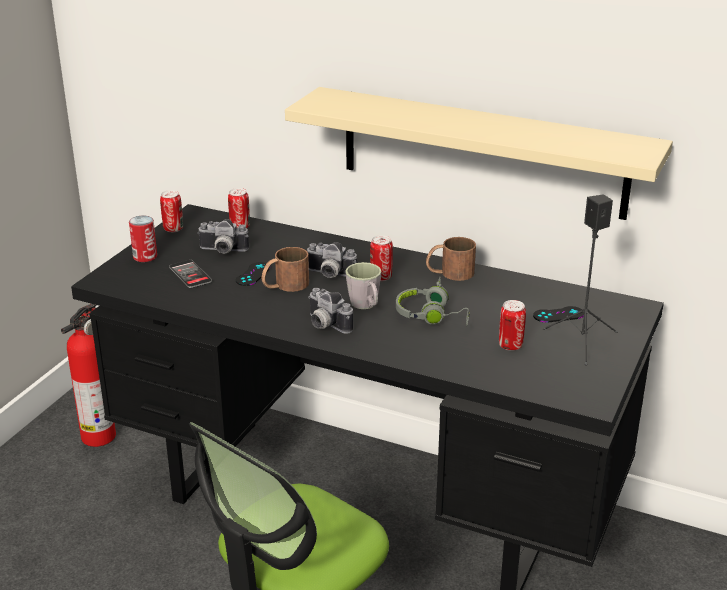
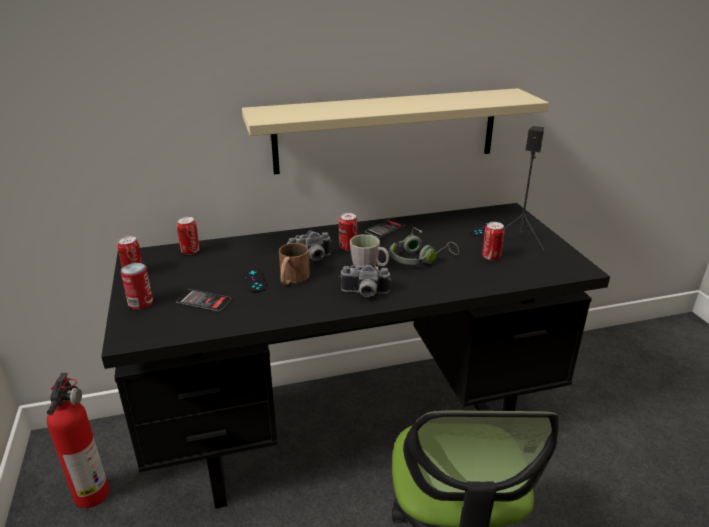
camera: 40 degrees left, 0 degrees up
(222, 251) = (203, 273): camera -> none
(449, 273) = (385, 229): brown mug -> phone

